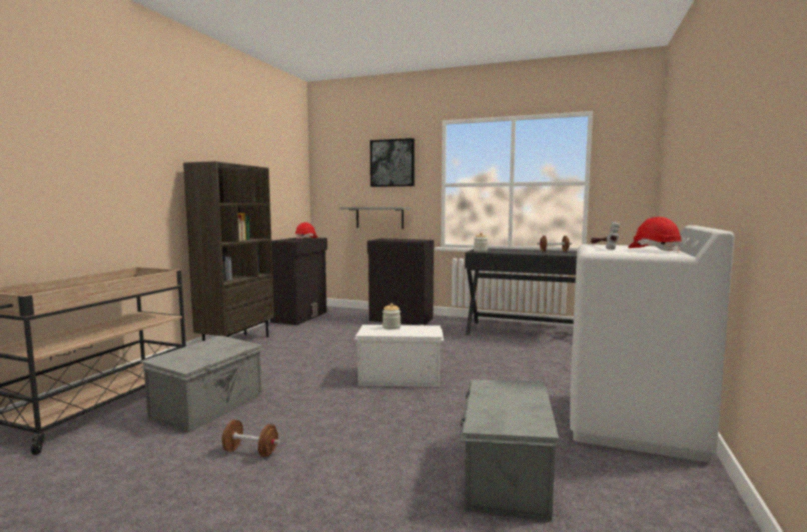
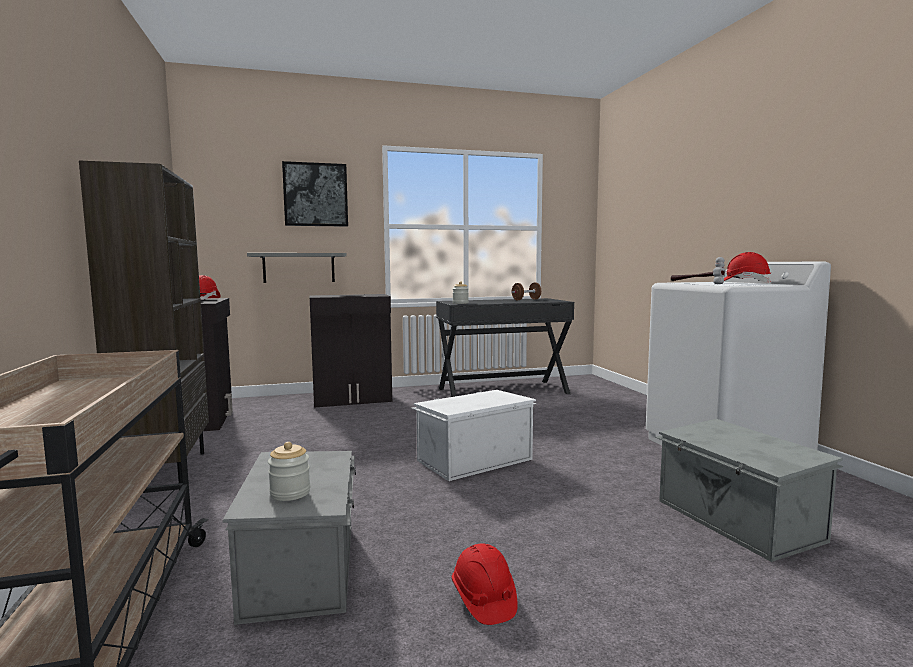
camera: 35 degrees left, 0 degrees up
(250, 452) = (483, 599): brown dumbbell -> red hard hat
(391, 327) = (459, 399): jar -> jar (290, 493)

